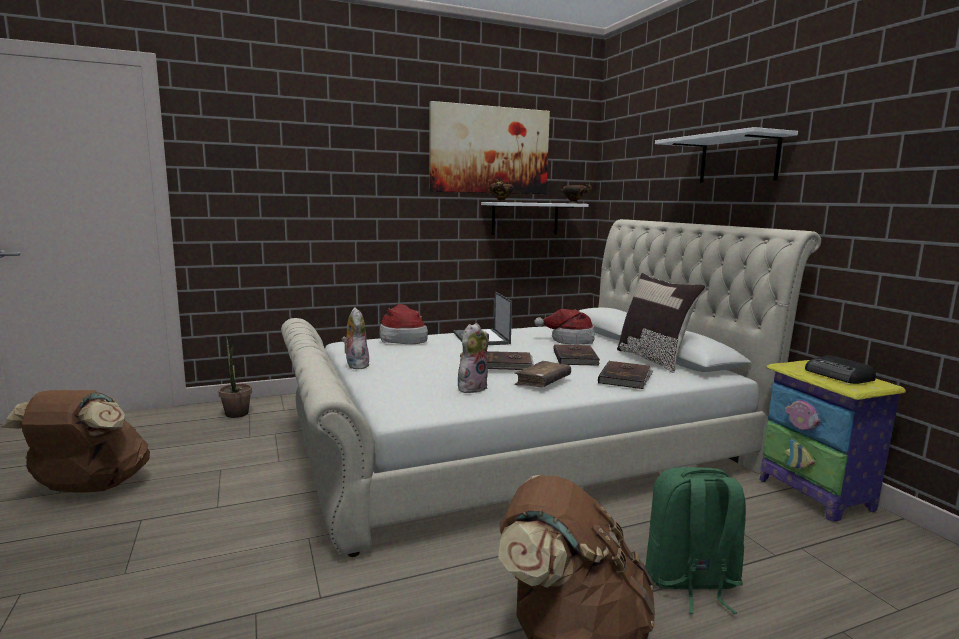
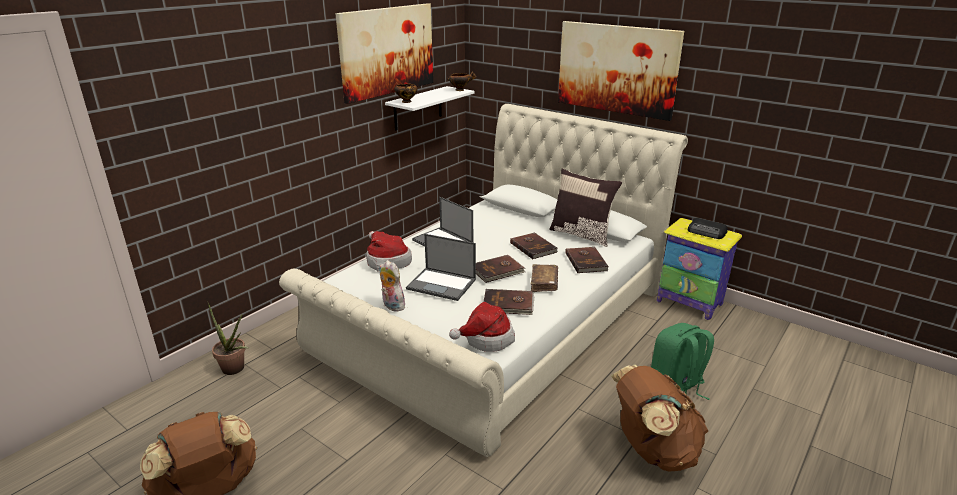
camera: 30 degrees left, 15 degrees up
(427, 360) = (442, 284): none -> laptop
(472, 387) = (508, 304): plush toy -> brown book
(570, 340) = (505, 225): hat -> hat (486, 339)
(738, 159) = (616, 69): white shelf -> picture

